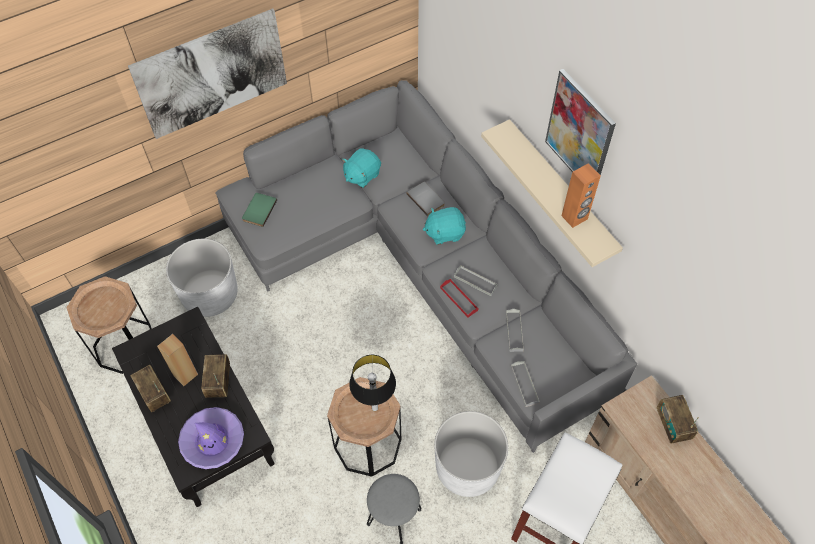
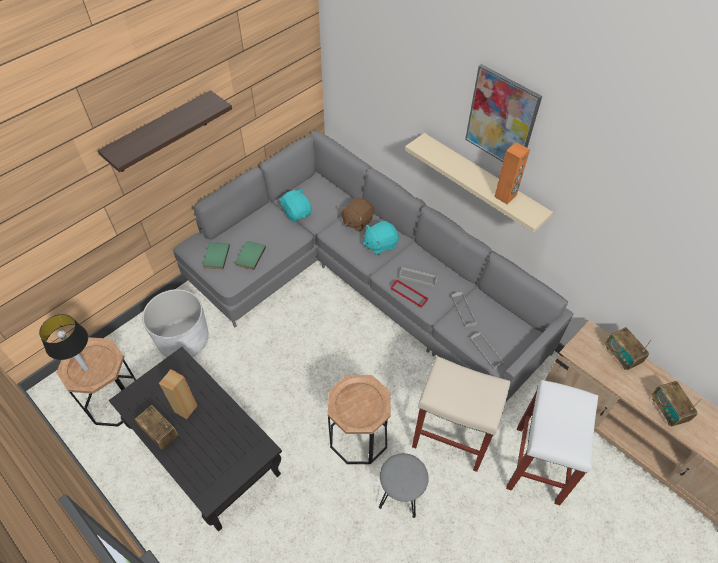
camera: 15 degrees left, 5 degrees down
(212, 74) = (160, 133): picture -> shelf
(213, 440) = (227, 462): purple hat -> none
(219, 382) = (219, 408): radio -> radio (667, 410)
(295, 217) = (249, 256): none -> green book
(362, 175) = (297, 213): turquoise plush toy -> turquoise plush toy turned 120 degrees clockwise
(374, 408) = (367, 399): table lamp -> table lamp (85, 368)
(427, 199) = (357, 221): grey book -> brown plush toy
(467, 468) = (450, 436): white planter -> beige stool

